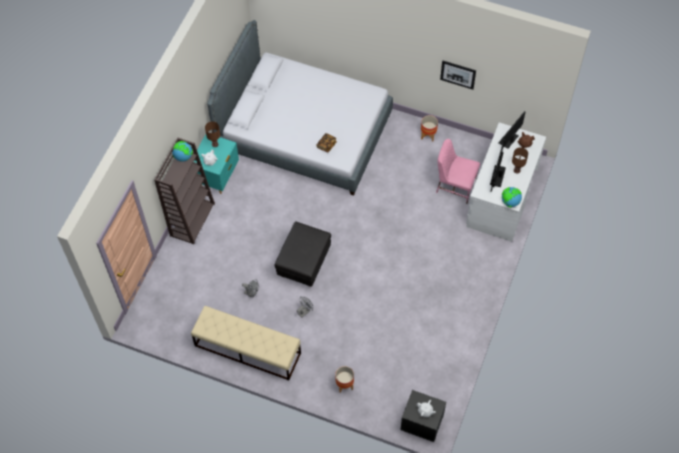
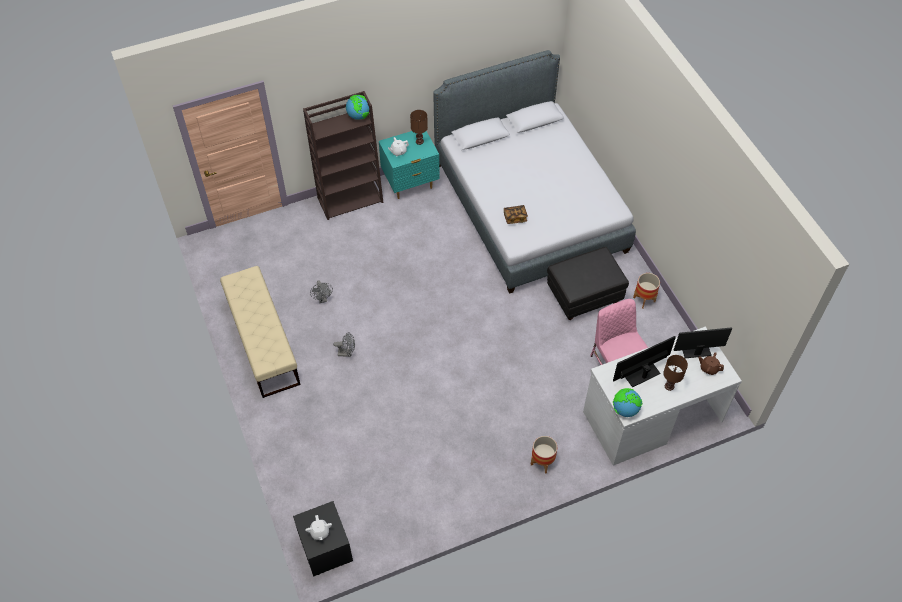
camera: 45 degrees right, 5 degrees down
(303, 263) = (395, 312): black ottoman -> black ottoman (584, 296)
(344, 385) = (302, 447): planter -> planter (542, 462)
(458, 74) = (699, 239): picture -> none

